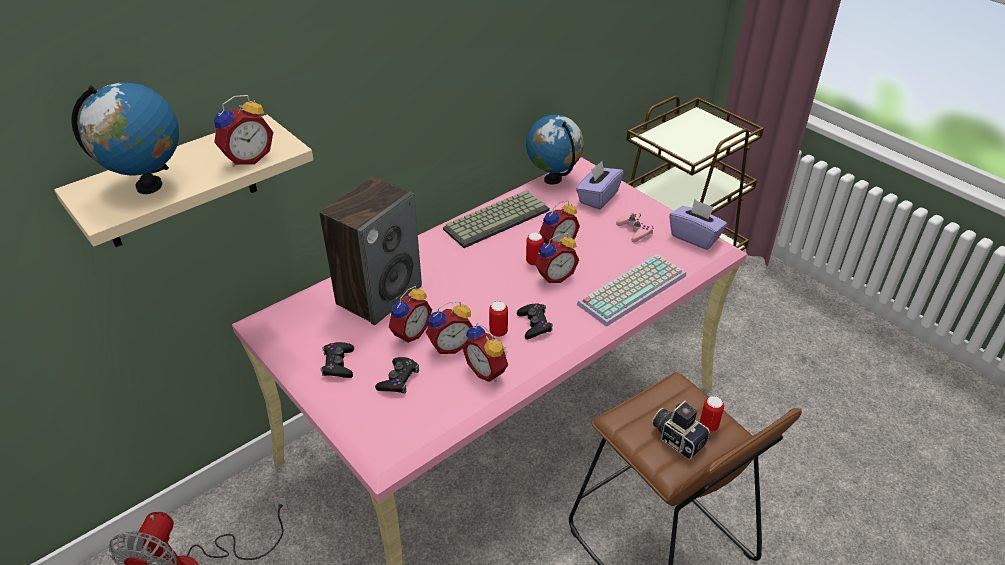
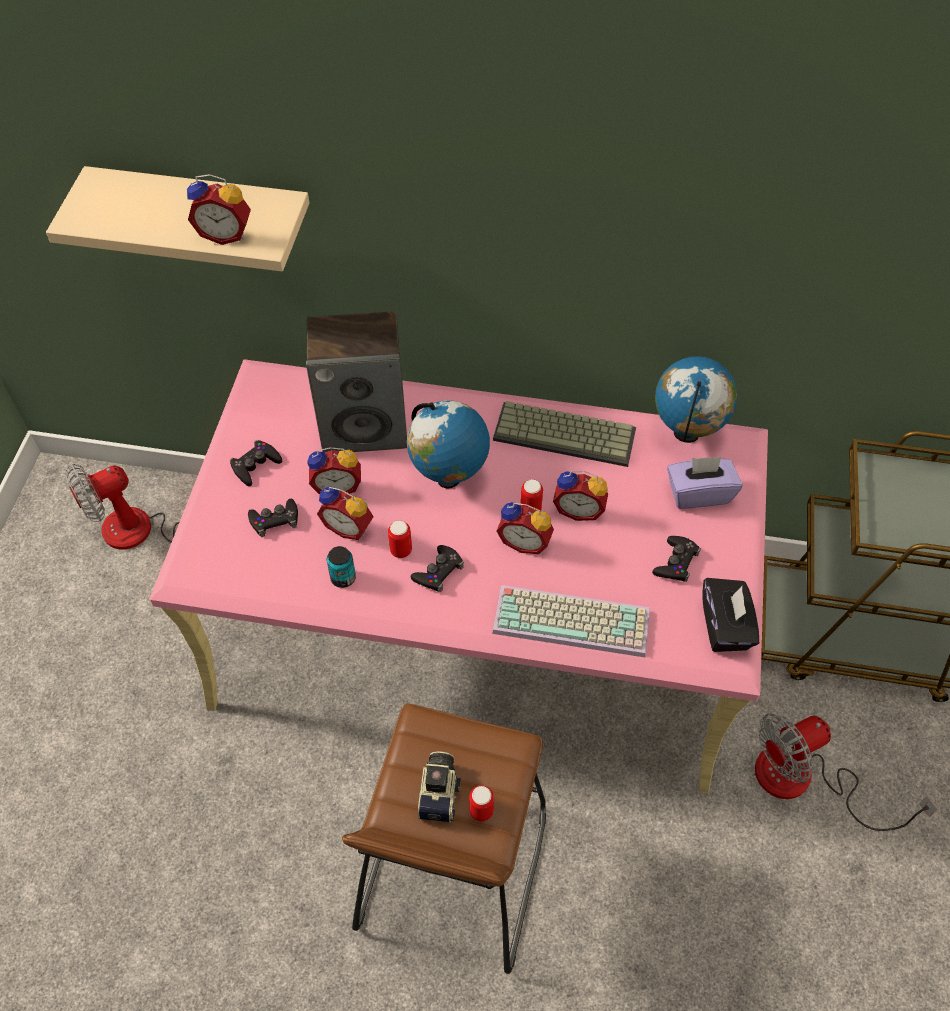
camera: 50 degrees right, 15 degrees up
(149, 186) = (133, 211): globe -> globe (449, 478)
(488, 371) = (343, 578): alarm clock -> can
(634, 230) = (676, 562): pink game controller -> black game controller
(695, 237) = (725, 626): purple tissue box -> black tissue box
(737, 345) = (804, 781): none -> fan

